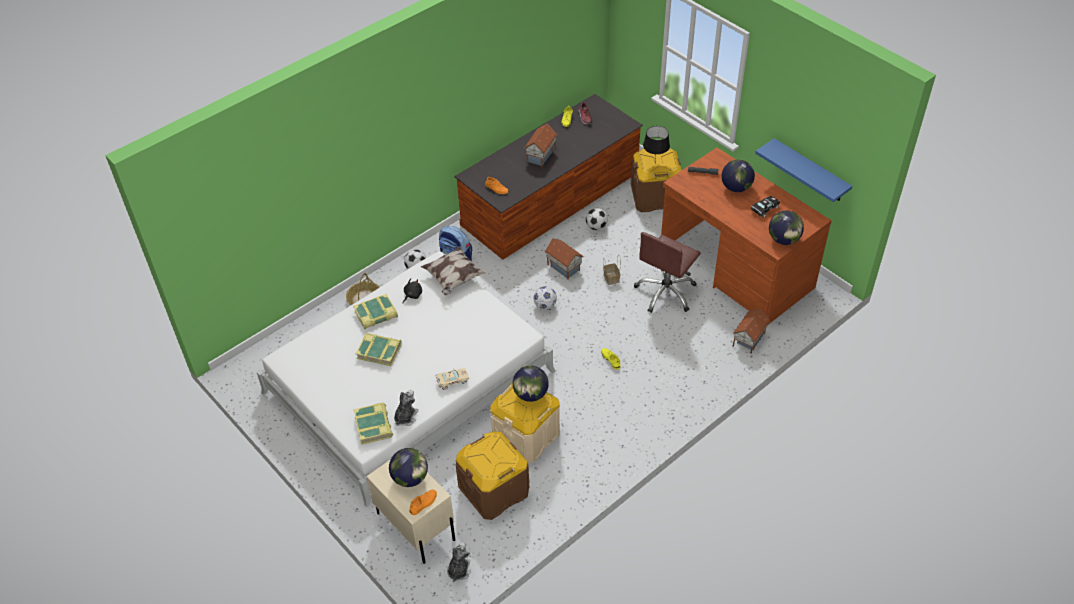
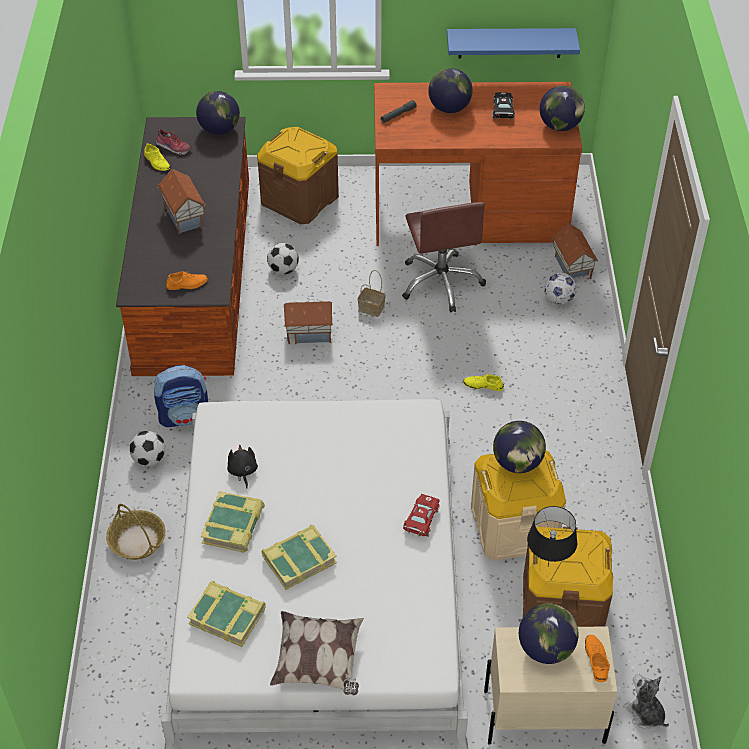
camera: 50 degrees left, 0 degrees up
(374, 425) = (412, 640): book -> book (227, 616)
(405, 417) = (430, 600): plush toy -> none
(451, 381) = (421, 521): beige toy car -> red toy car
(453, 278) = (261, 417): pillow -> pillow (319, 663)
(545, 305) = (346, 386): football -> football (558, 300)
(620, 123) = (219, 129): none -> globe
(655, 164) = (299, 151): black table lamp -> black table lamp (548, 566)

